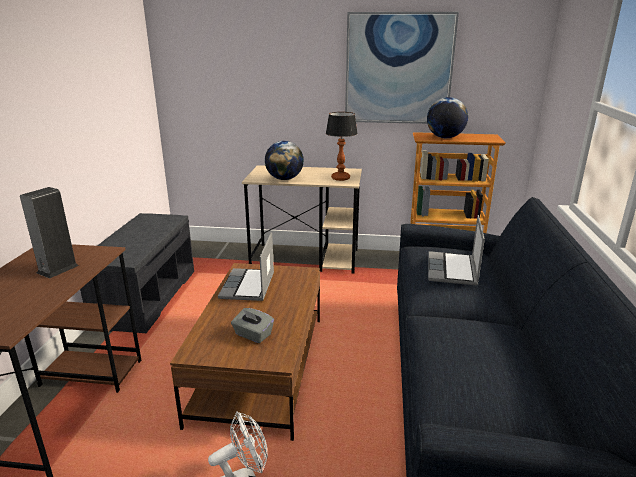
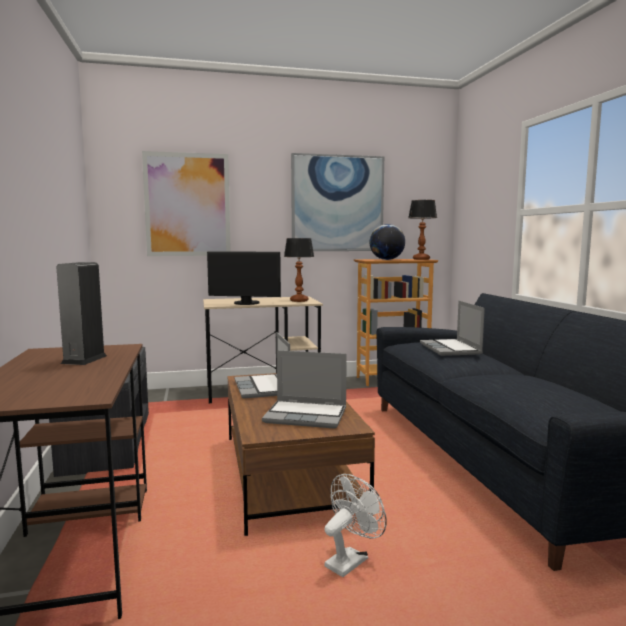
camera: 20 degrees left, 15 degrees down
(240, 71) = (187, 205): none -> picture
(253, 335) = (307, 415): grey tissue box -> laptop
(284, 179) = (246, 303): globe -> monitor
(488, 138) = (421, 259): none -> table lamp

